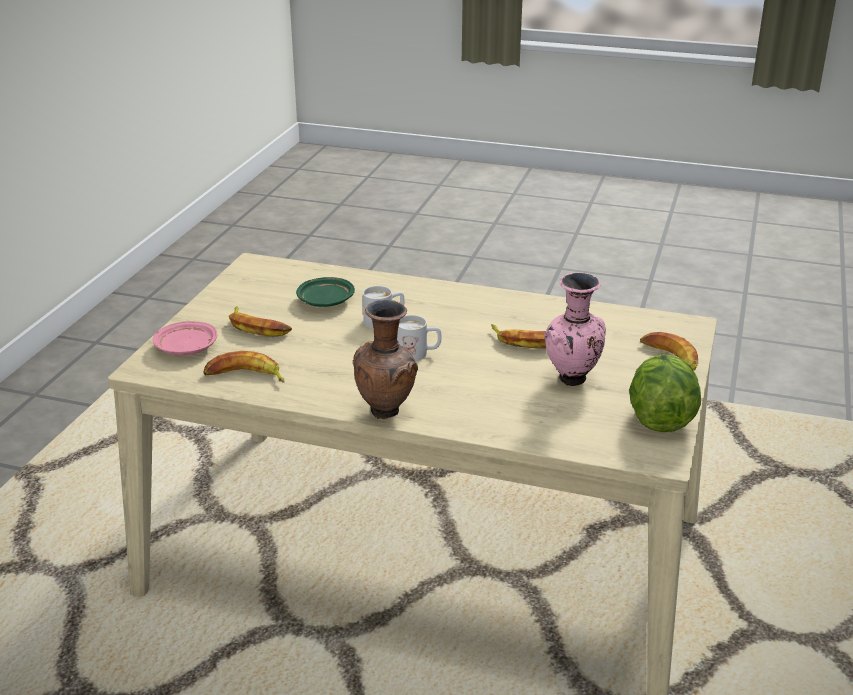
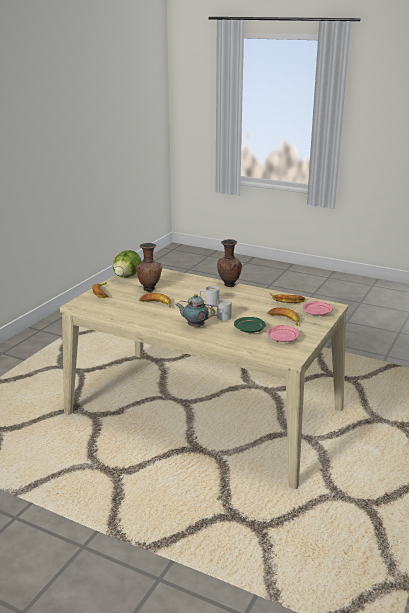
camera: 170 degrees left, 5 degrees down
(266, 290) = (282, 338): none -> pink plate
(428, 300) = (194, 326): none -> teapot
(572, 381) = (149, 289): pink vase -> brown vase

